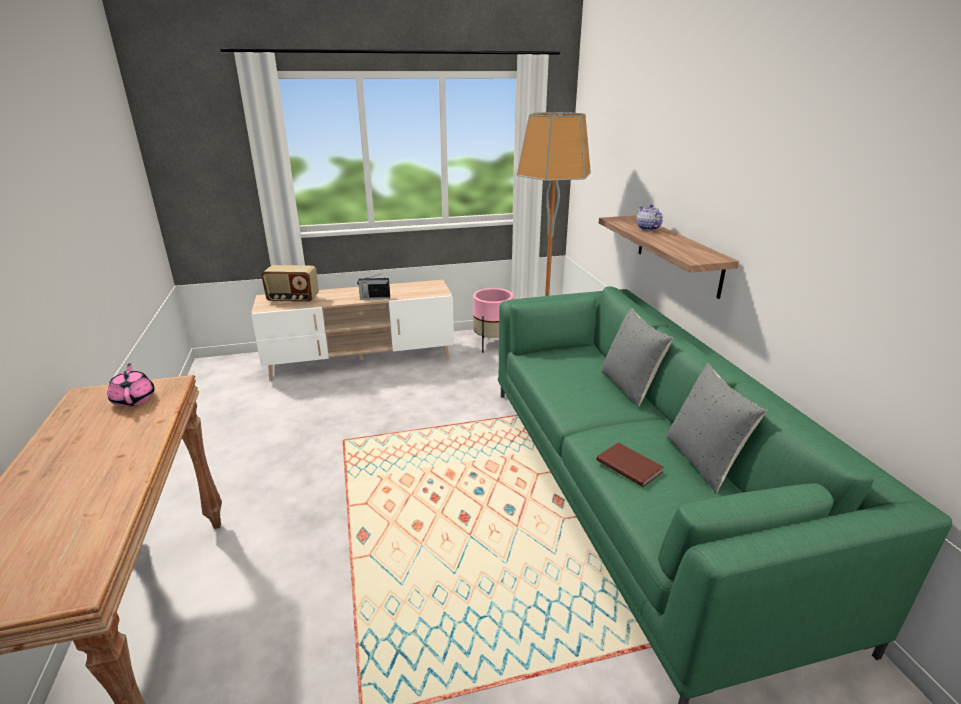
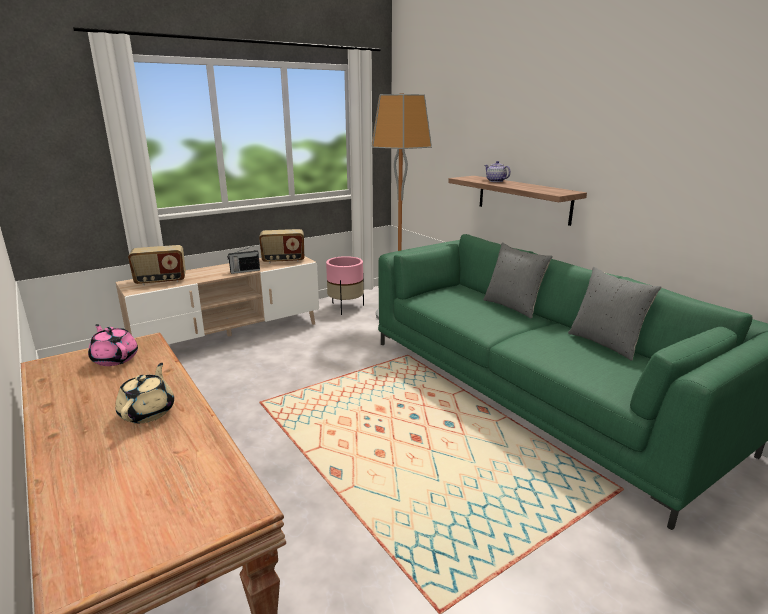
camera: 20 degrees left, 5 degrees down
(105, 465) = (148, 412): none -> beige teapot
(421, 289) = (283, 260): none -> radio
(629, 465) = (560, 354): brown book -> none

